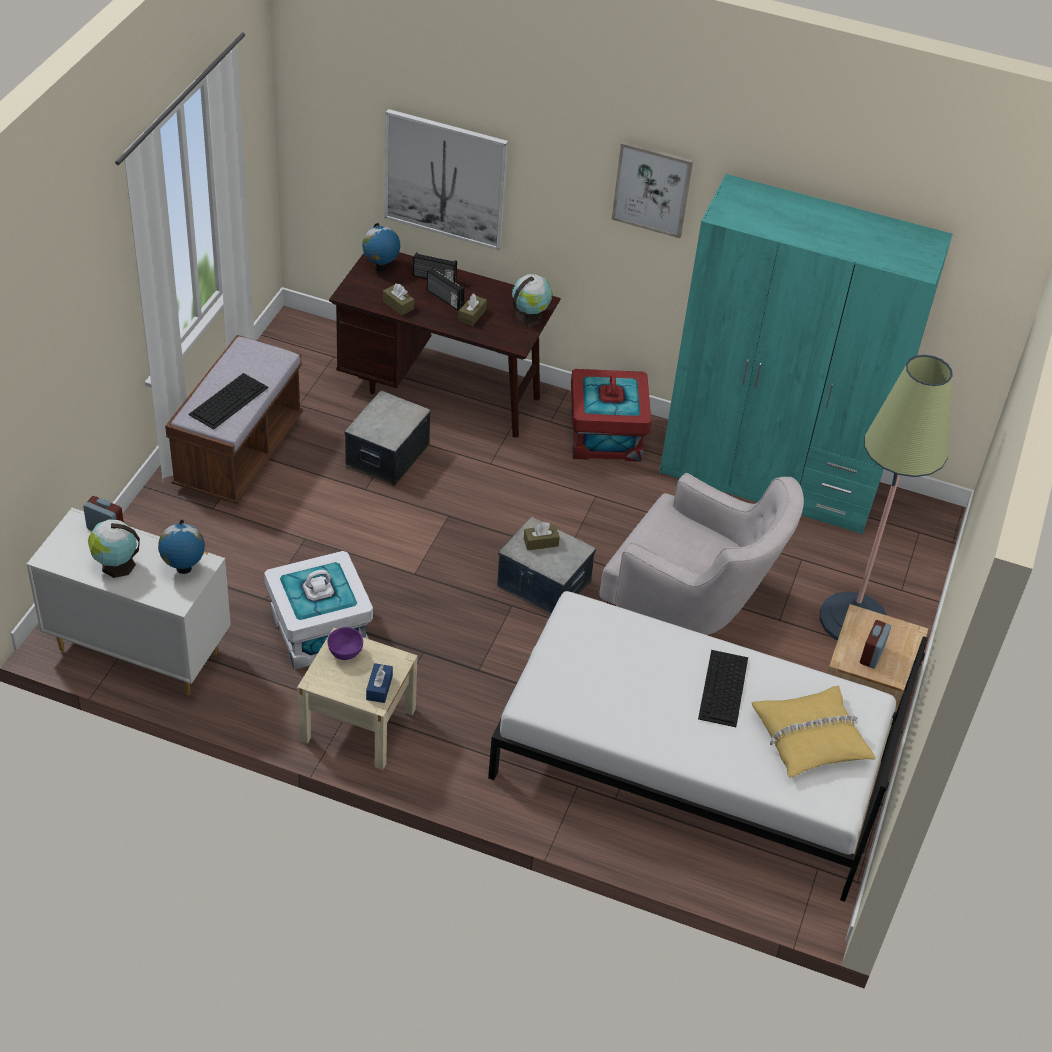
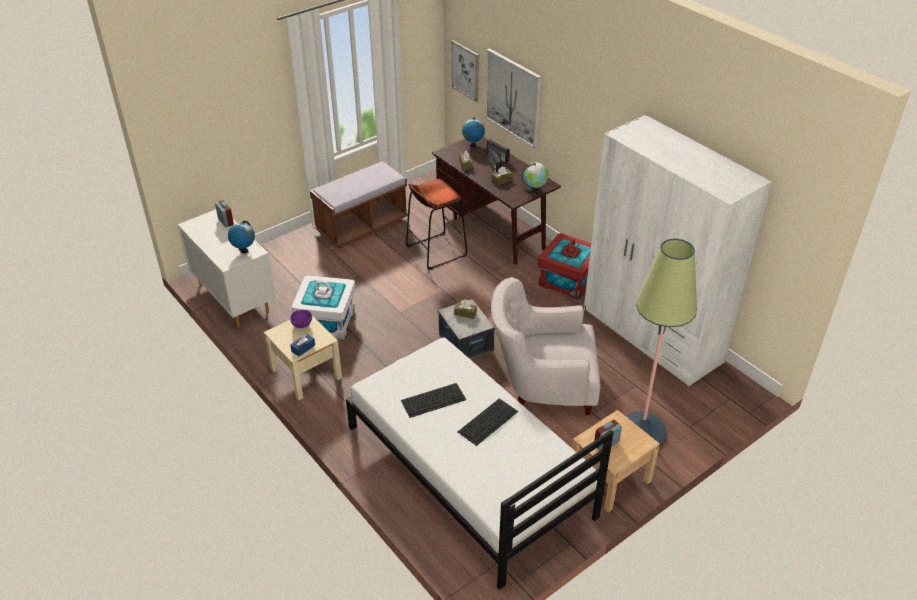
camera: 35 degrees right, 5 degrees down
(116, 565) = (215, 238): globe -> none
(229, 400) = (348, 187): keyboard -> keyboard (434, 399)
(386, 456) = (436, 251): storage box -> brown stool
(652, 189) = (609, 120): picture -> picture (466, 70)
(691, 607) = (542, 385): white armchair -> white armchair turned 120 degrees clockwise
(770, 479) = (652, 335): turquoise wardrobe -> white wardrobe
(810, 738) = (518, 471): yellow pillow -> none

